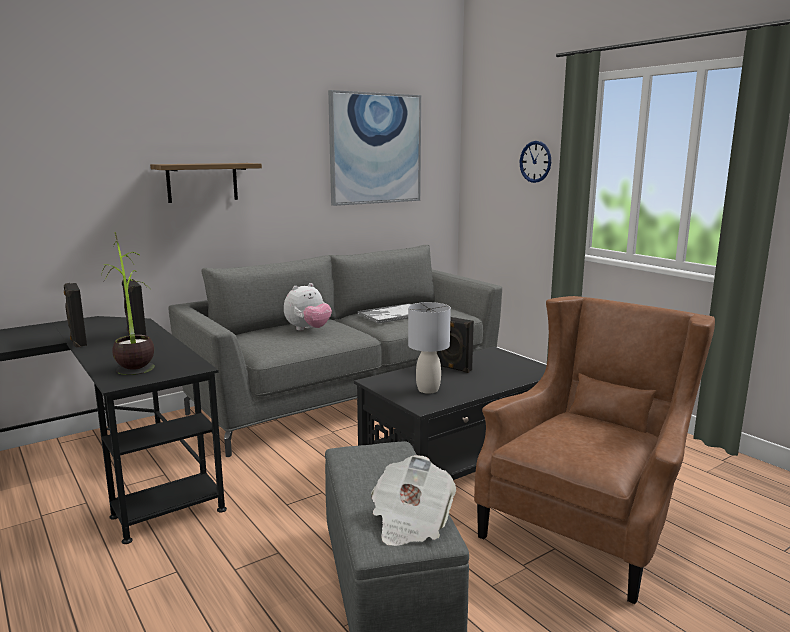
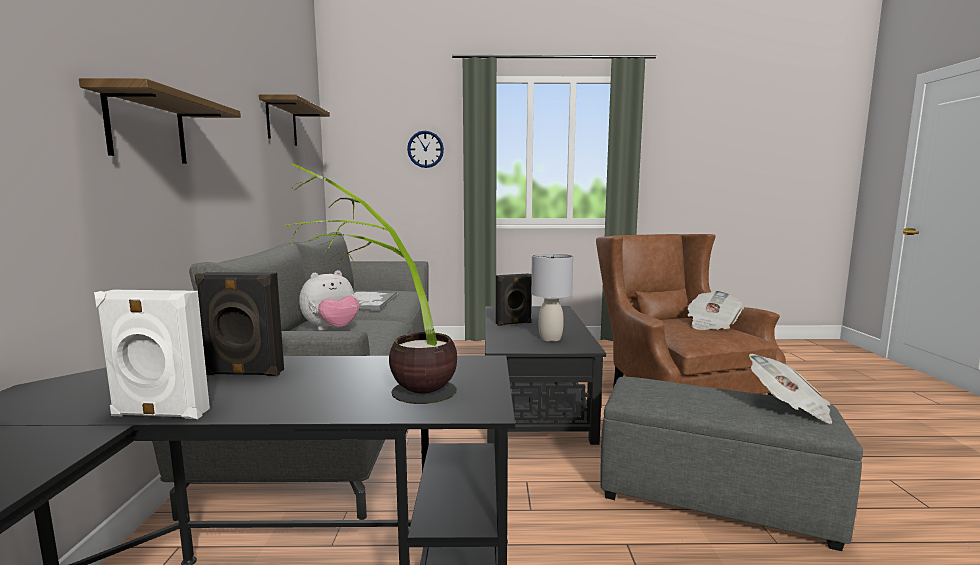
camera: 55 degrees left, 5 degrees down
(77, 341) = (158, 414): black speaker -> white speaker
(308, 329) = (332, 329): plush toy -> plush toy turned 60 degrees clockwise
(376, 149) = (281, 123): picture -> shelf
(611, 443) = (711, 325): none -> newspaper

